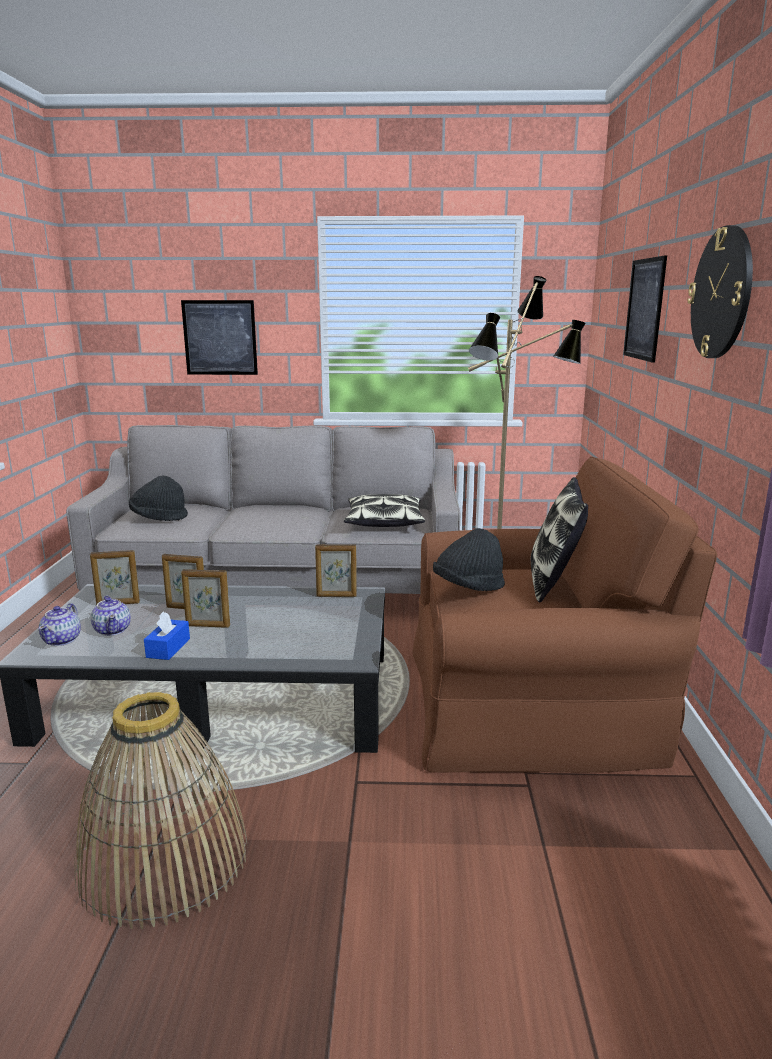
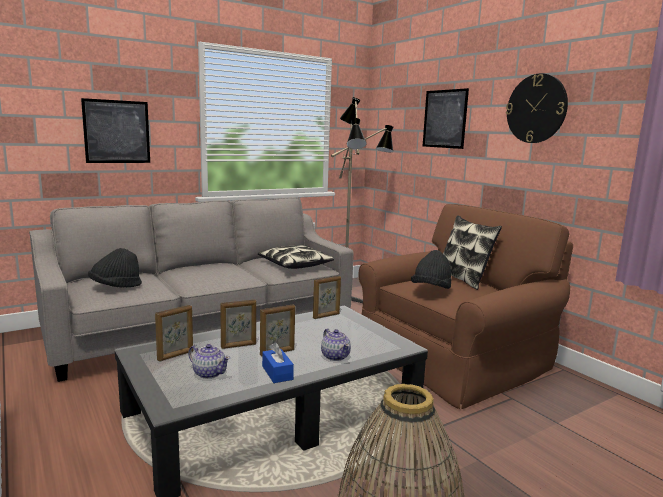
camera: 35 degrees left, 5 degrees down
(62, 640) = (179, 391): teapot -> teapot (335, 356)

